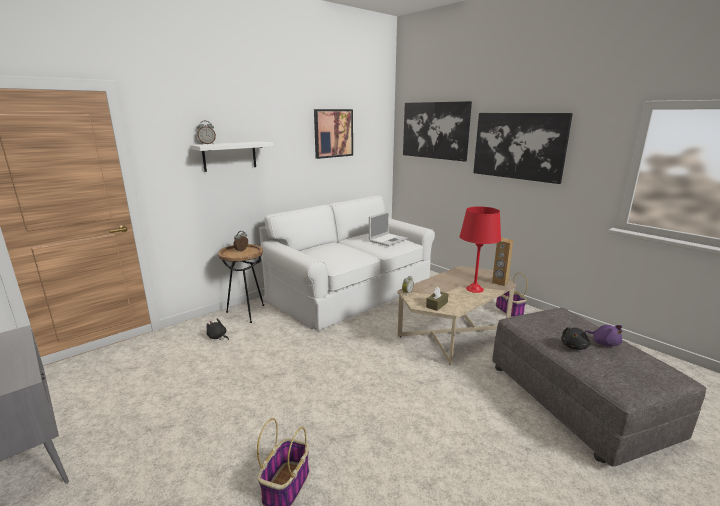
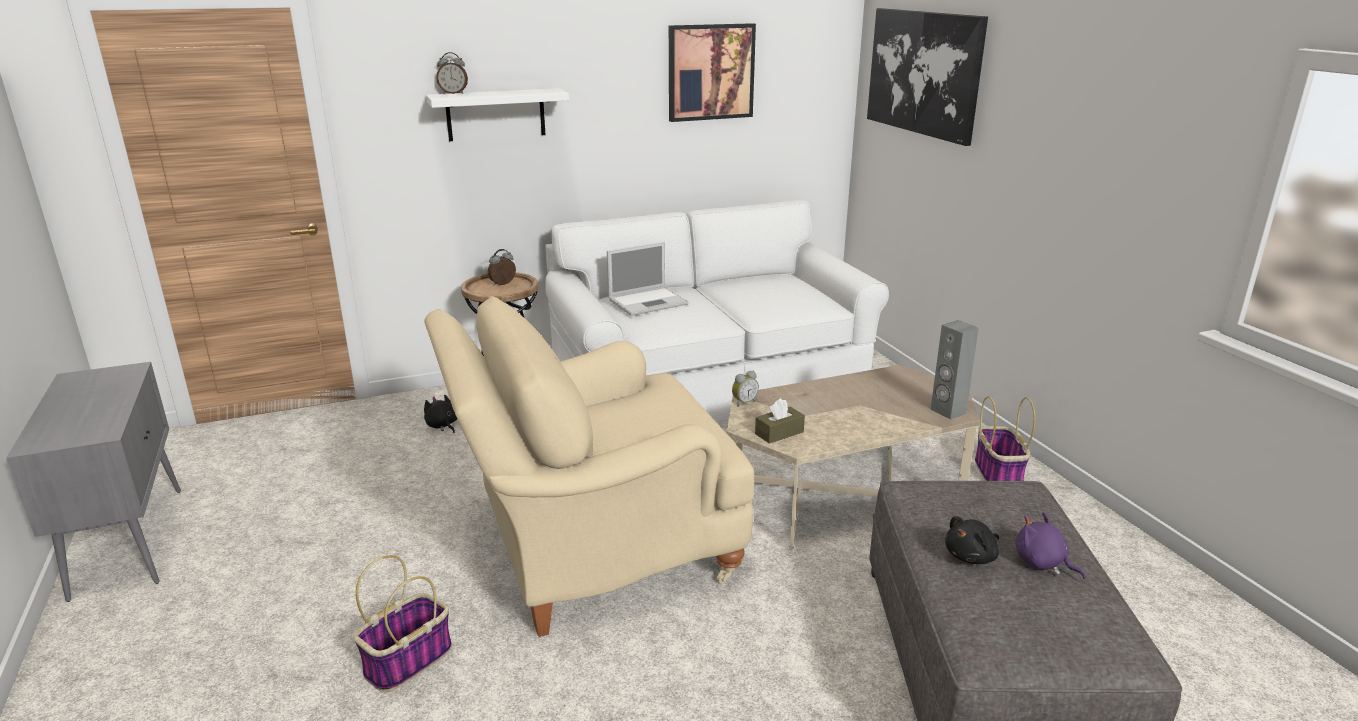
camera: 20 degrees right, 5 degrees up
(352, 390) = (593, 552): none -> beige armchair
(388, 240) = (787, 294): laptop -> laptop (649, 301)
(474, 289) = (882, 416): red table lamp -> none
(500, 282) = (947, 411): brown speaker -> grey speaker
(518, 146) = (1060, 124): picture -> none
(604, 343) = (1042, 563): purple plush toy -> purple plush toy turned 150 degrees clockwise

